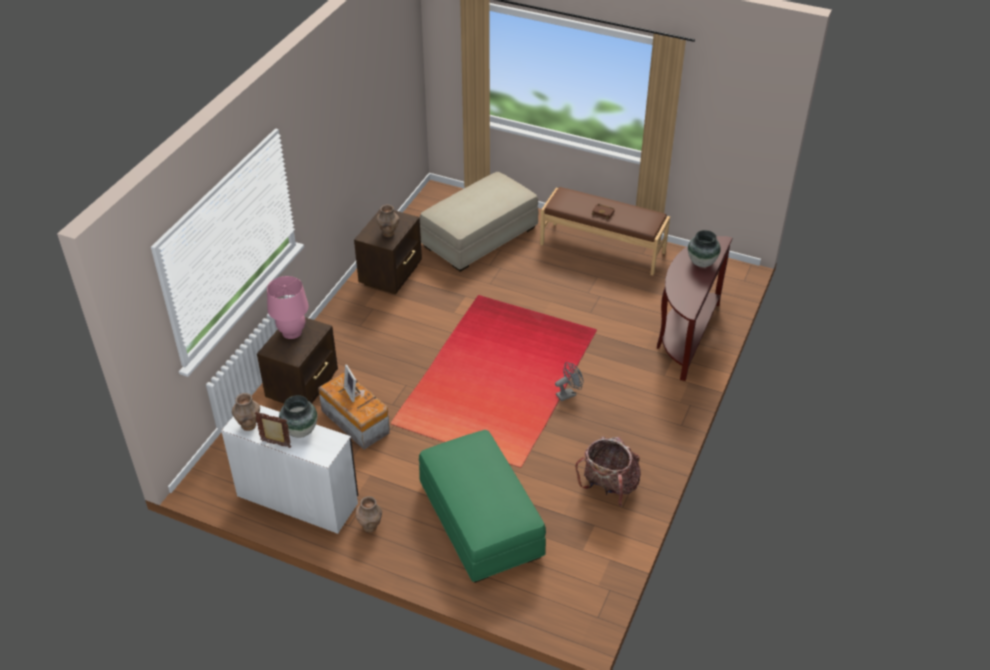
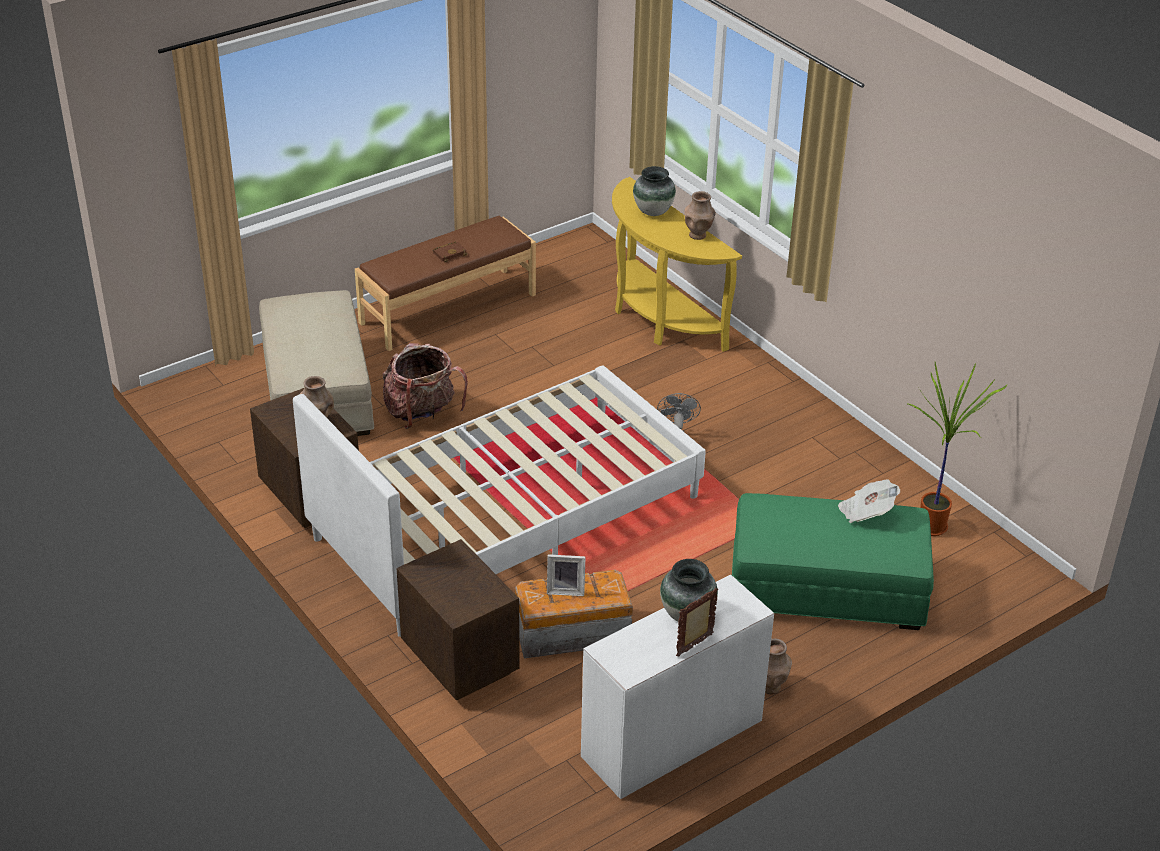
camera: 60 degrees left, 5 degrees down
(249, 425) = (638, 660): brown vase -> brown vase (698, 235)
(292, 332) = (439, 580): pink table lamp -> none
(433, 354) = (507, 518): none -> white bed
(509, 493) = (866, 512): none -> newspaper
(587, 555) = (934, 527): none -> potted plant
(609, 486) = (846, 470): backpack -> backpack (422, 413)
(685, 336) = (659, 318): brown console table -> yellow console table

